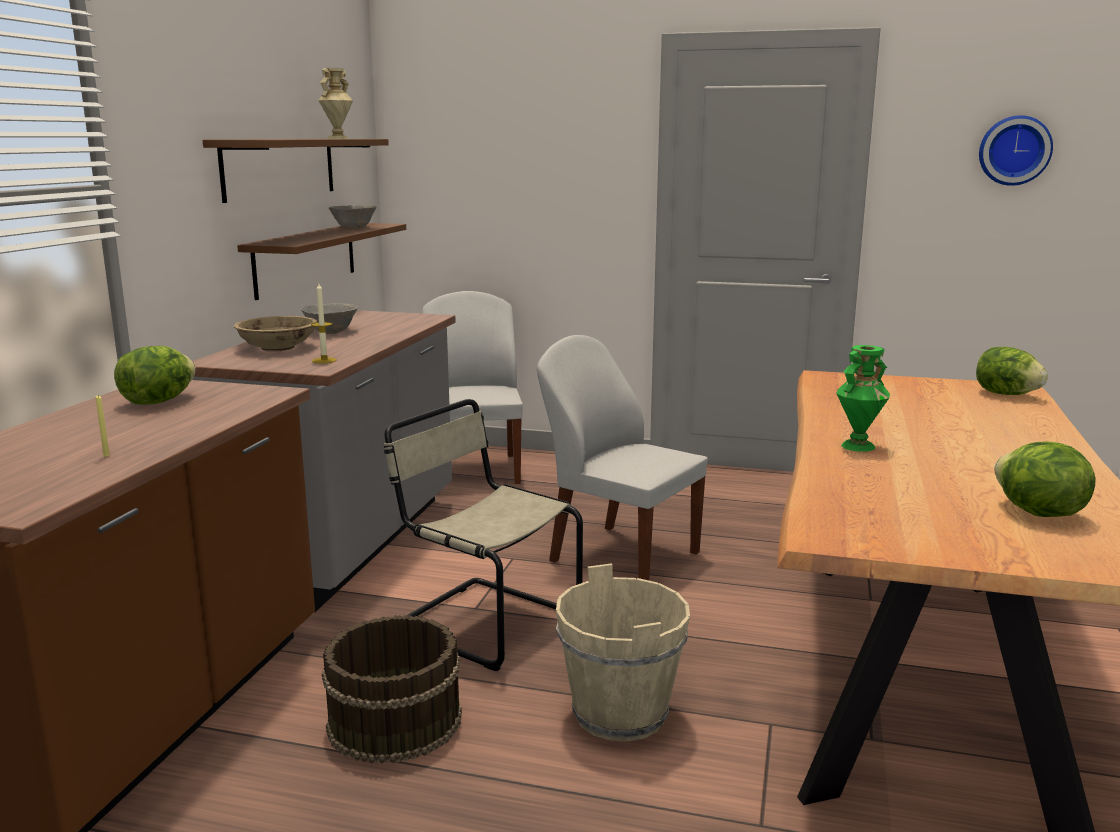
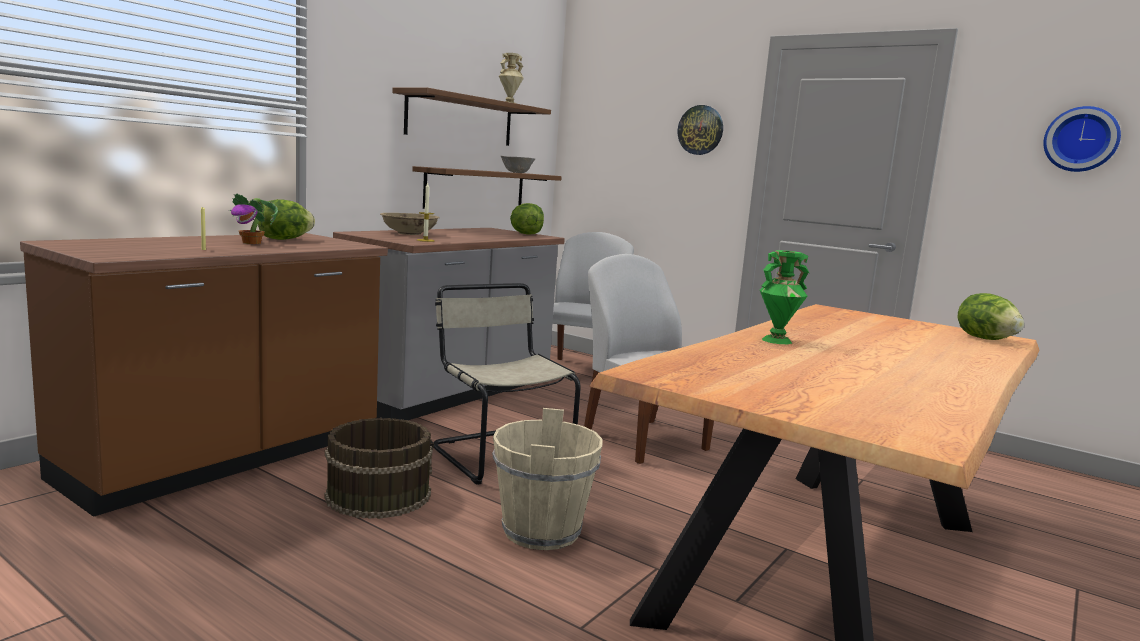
camera: 20 degrees right, 5 degrees down
(136, 421) = (252, 243): none -> potted plant
(331, 331) = (461, 233): grey bowl -> none
(582, 152) = (700, 130): none -> wall clock
(1037, 513) = (869, 394): lettuce -> lettuce (526, 234)

